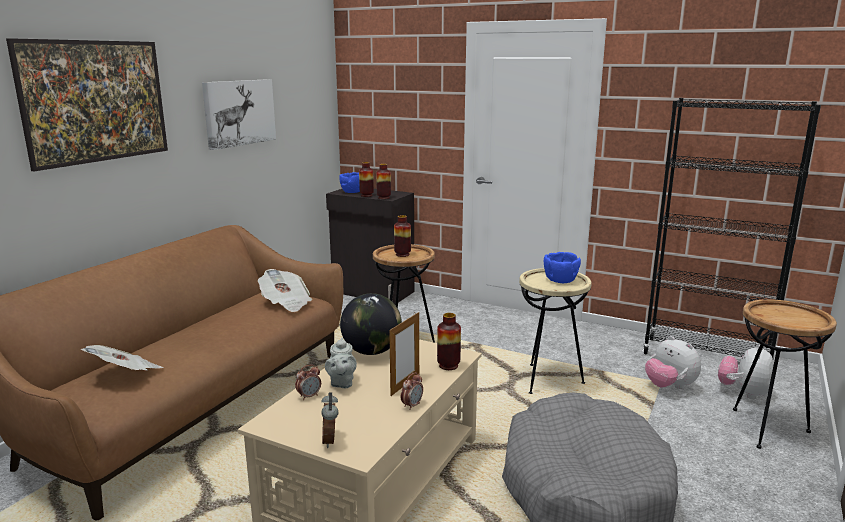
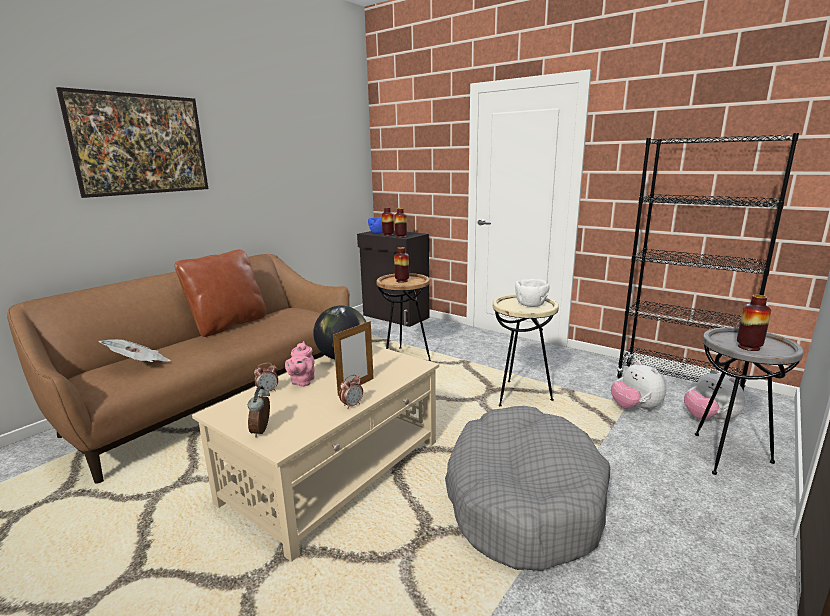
camera: 10 degrees right, 0 degrees up
(204, 317) = (228, 325): none -> brown pillow
(239, 112) = (277, 162): picture -> none
(286, 303) = (298, 317): newspaper -> none
(341, 383) = (302, 382): grey teapot -> pink teapot
(448, 366) = (403, 373): vase -> vase (748, 347)
(560, 280) = (530, 304): blue bowl -> white bowl
(743, 393) = (709, 419): plush toy -> plush toy turned 60 degrees counterclockwise
(766, 429) = (726, 456): brown side table -> grey side table

